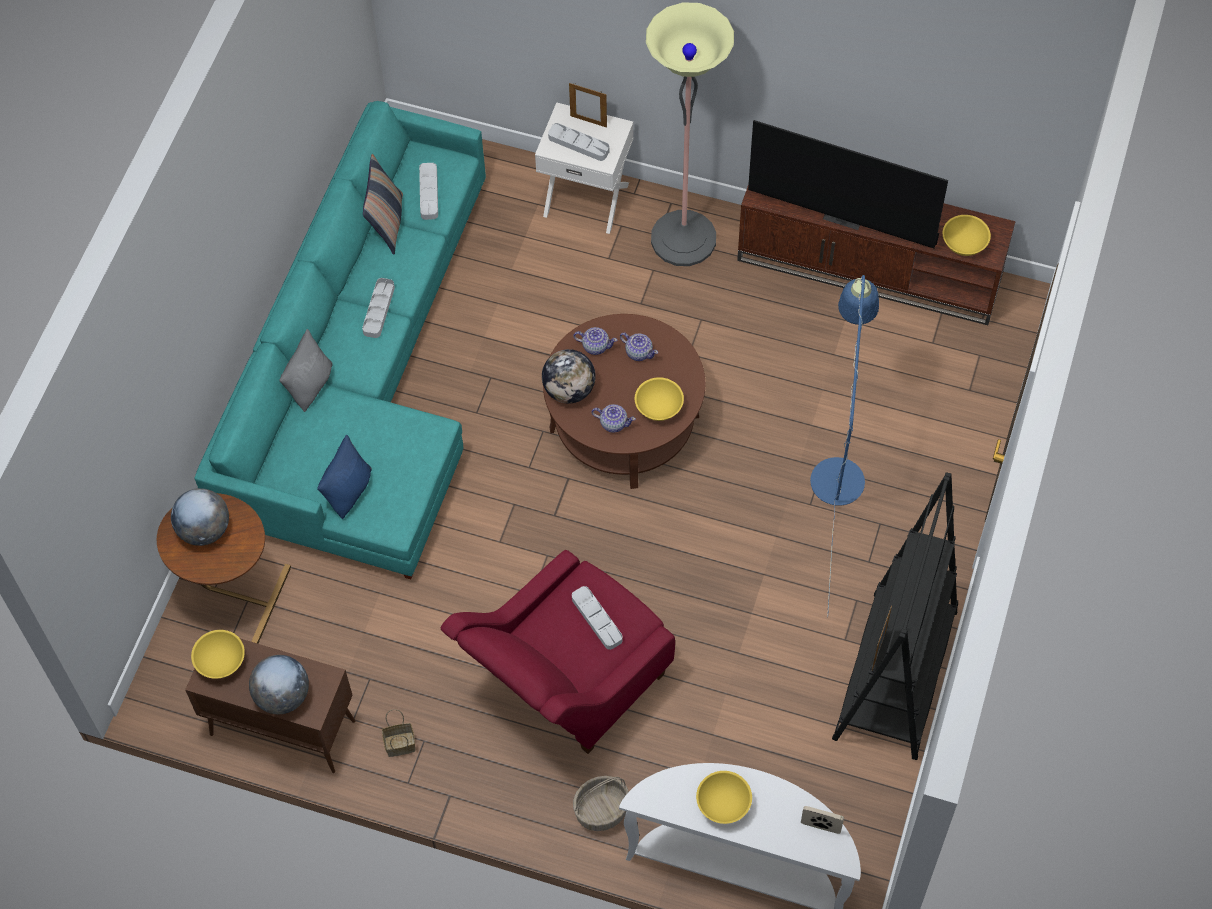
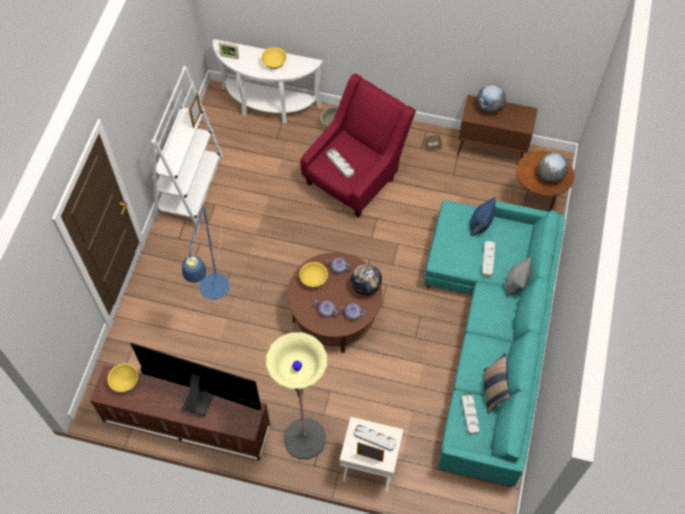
camera: 175 degrees right, 0 degrees up
(221, 661) = (523, 120): yellow bowl -> none
(379, 310) = (485, 330): grey tray -> grey tray (488, 260)
(894, 675) = (190, 189): black bookcase -> white bookcase

